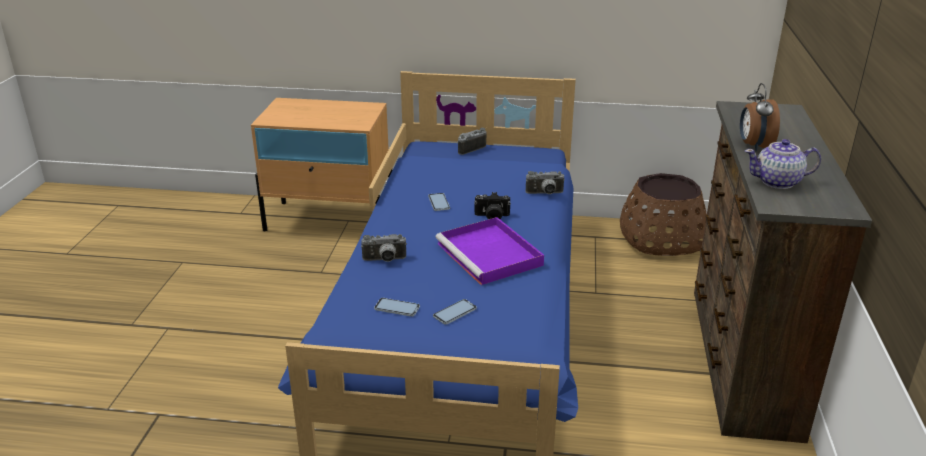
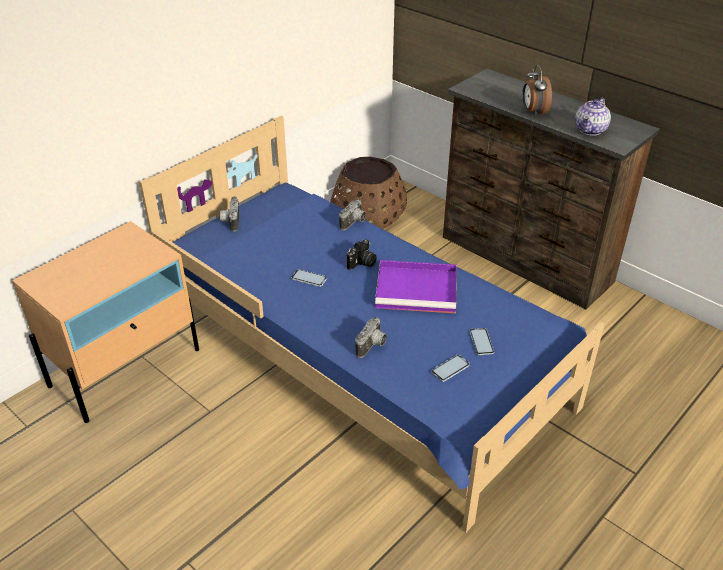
camera: 55 degrees left, 10 degrees up
(753, 146) = (533, 112): alarm clock -> alarm clock turned 45 degrees clockwise

